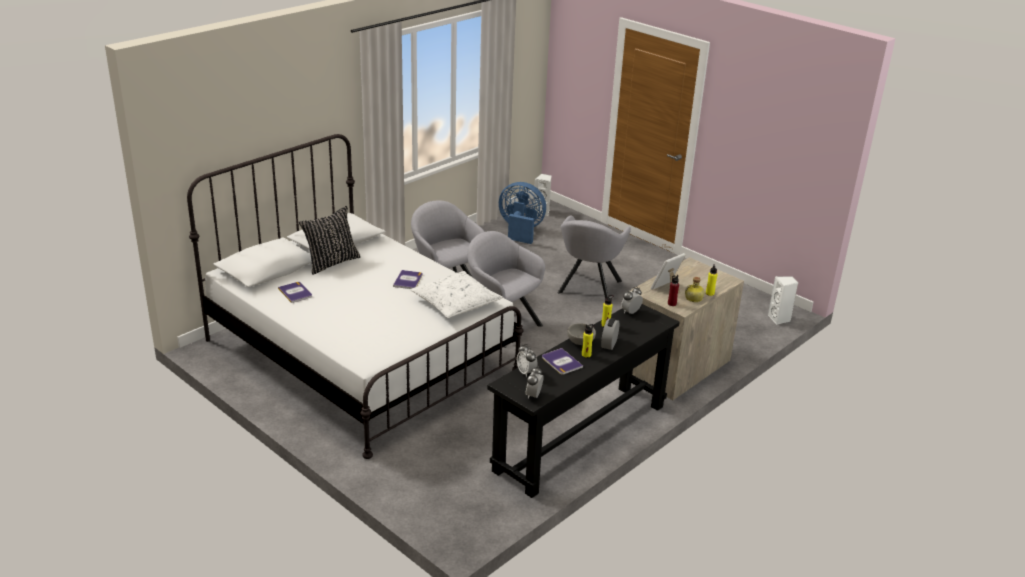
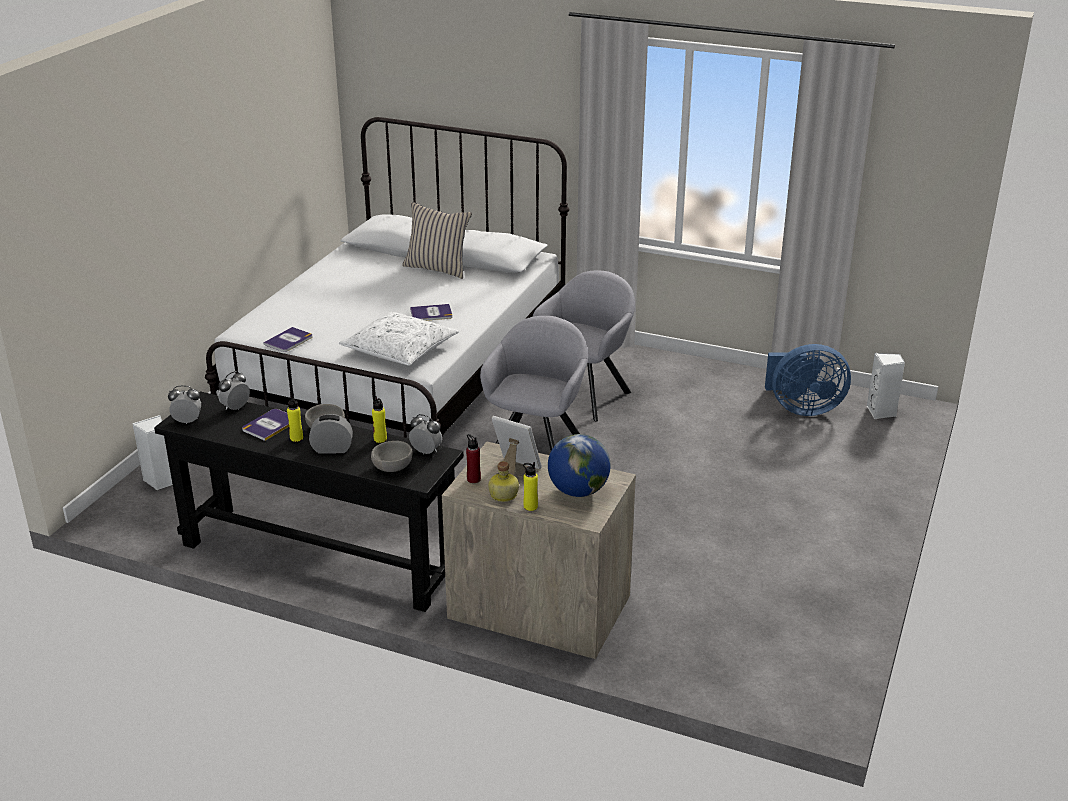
camera: 70 degrees right, 0 degrees up
(295, 292) = (359, 268): book -> book (288, 340)
(331, 262) = (437, 268): black pillow -> beige pillow
(520, 231) = (802, 408): blue fan -> blue fan turned 90 degrees clockwise
(588, 288) = (692, 493): grey armchair -> none
(644, 326) = (393, 467): none -> grey bowl
(700, 276) = (578, 491): none -> globe
(779, 319) = (775, 699): white speaker -> white speaker (160, 481)

